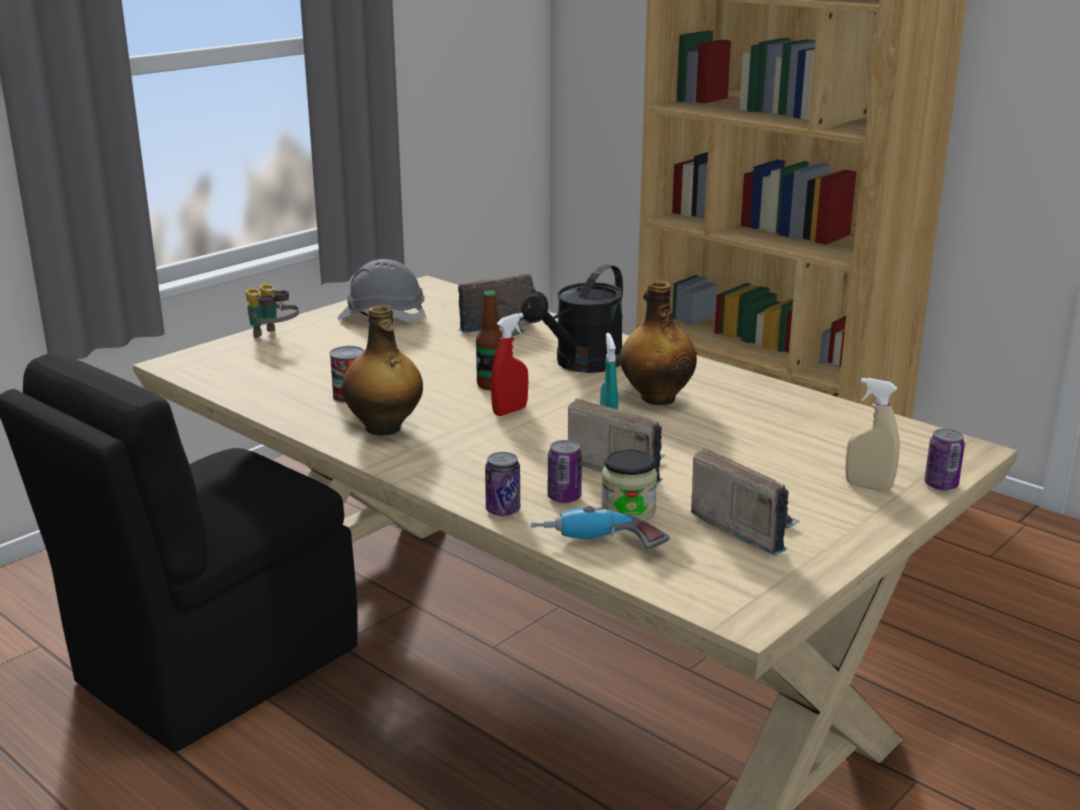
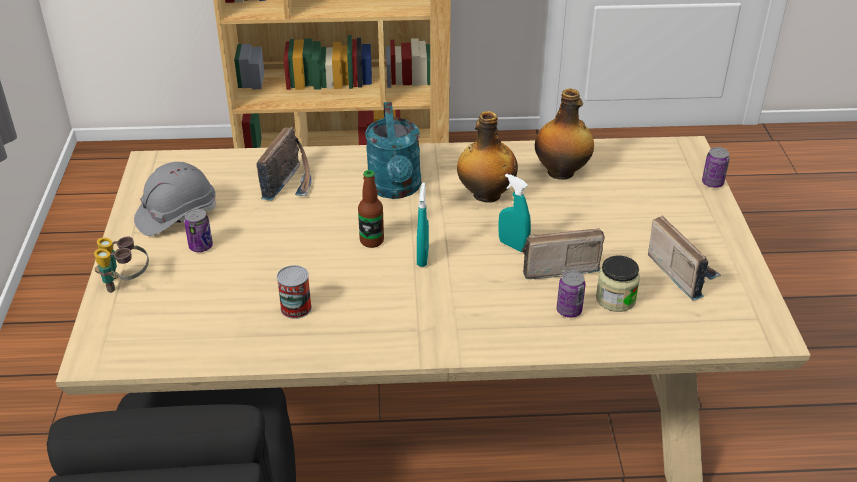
camera: 45 degrees left, 15 degrees up
(384, 428) = (372, 323): bottle -> bottle (561, 172)
(503, 510) = (555, 343): can -> can (201, 246)
(510, 411) = (422, 258): red spray bottle -> turquoise spray bottle
(581, 365) = (396, 189): black watering can -> turquoise watering can
(599, 546) = (642, 335): power drill -> none
(744, 527) = (681, 272): radio -> radio turned 60 degrees clockwise
(868, 486) = (687, 204): beige spray bottle -> none

